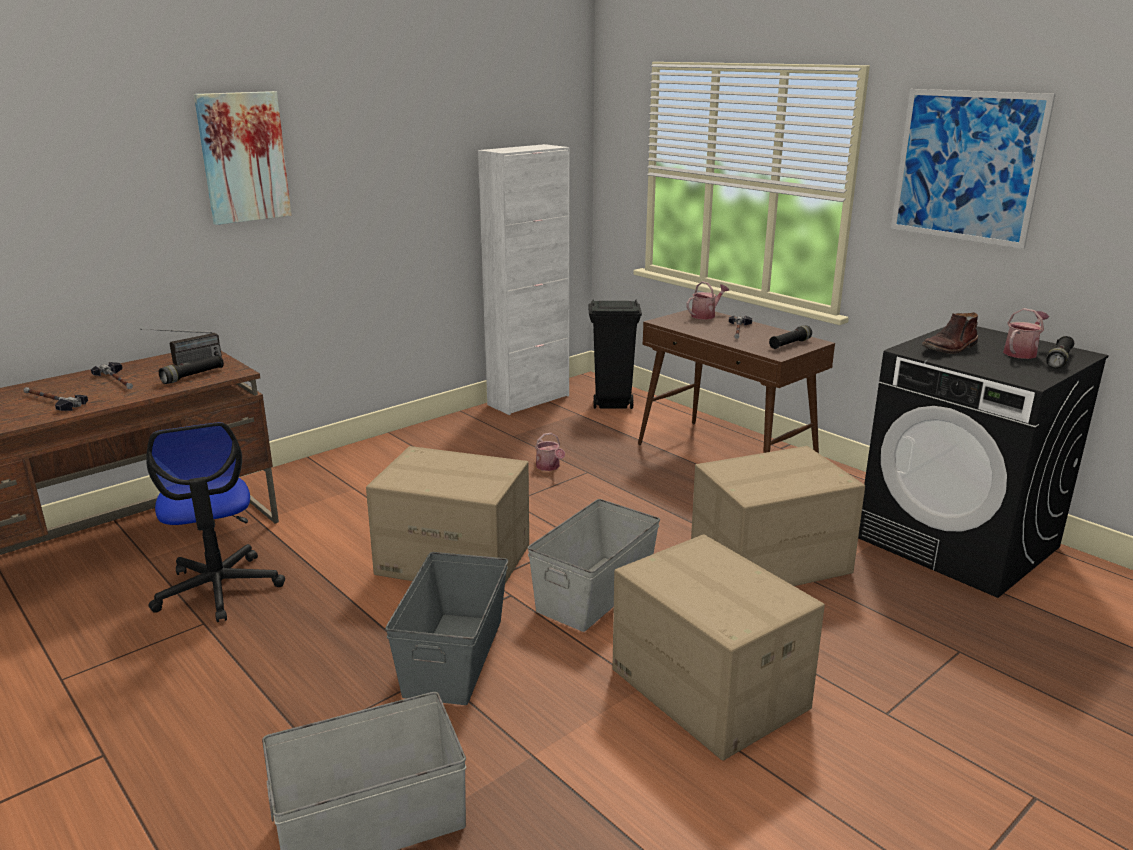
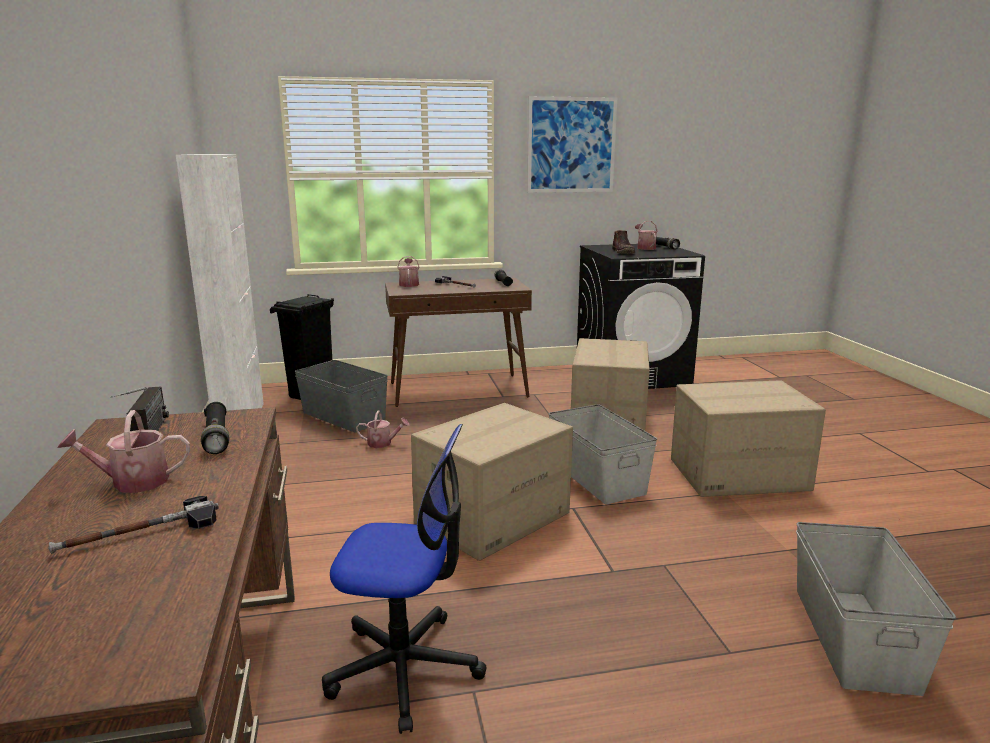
camera: 60 degrees left, 5 degrees down
(118, 380) = (132, 482): hammer -> watering can
(243, 157) = (65, 140): picture -> none
(455, 656) = (645, 551): grey storage box -> grey storage box (343, 416)

